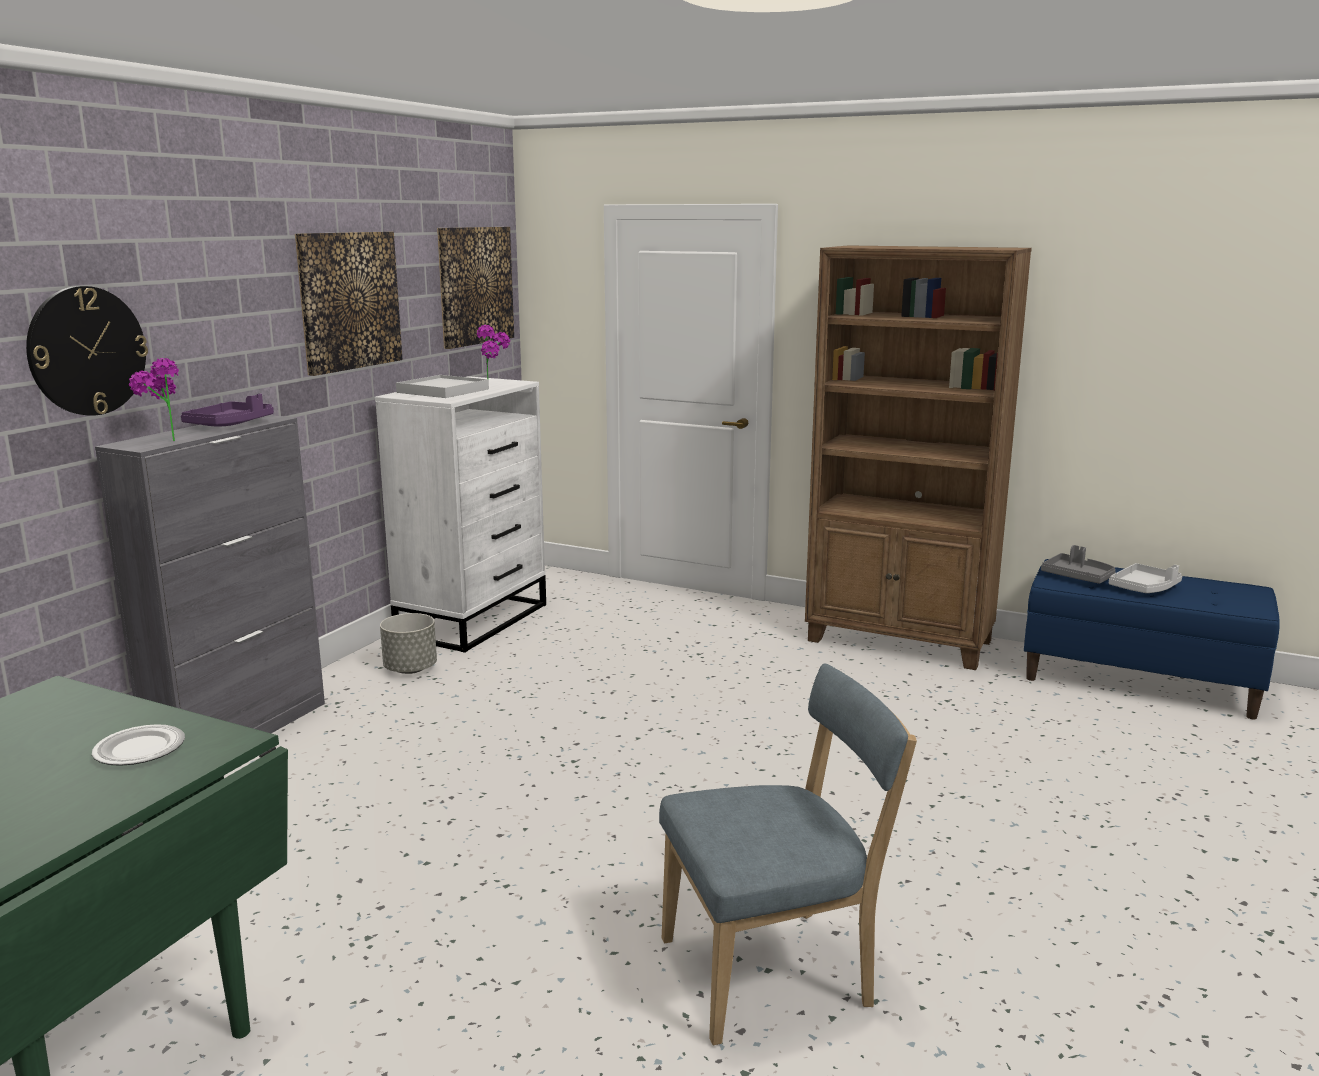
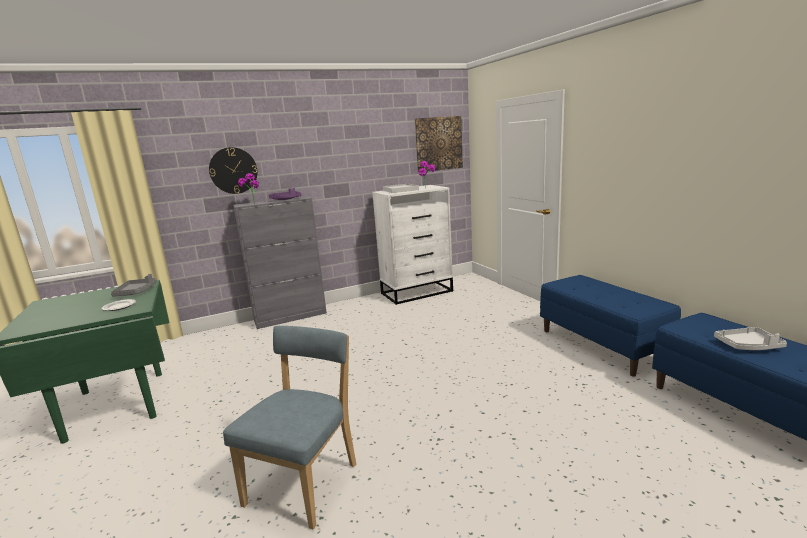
camera: 40 degrees right, 0 degrees up
(349, 301) = (361, 151): picture -> none
(410, 669) = (369, 307): grey planter -> none
(775, 972) = (306, 481): blue chair -> blue chair turned 90 degrees counterclockwise
(900, 642) = (602, 345): brown bookcase -> blue bench
(1078, 577) = (704, 328): grey tray -> grey tray (136, 292)

